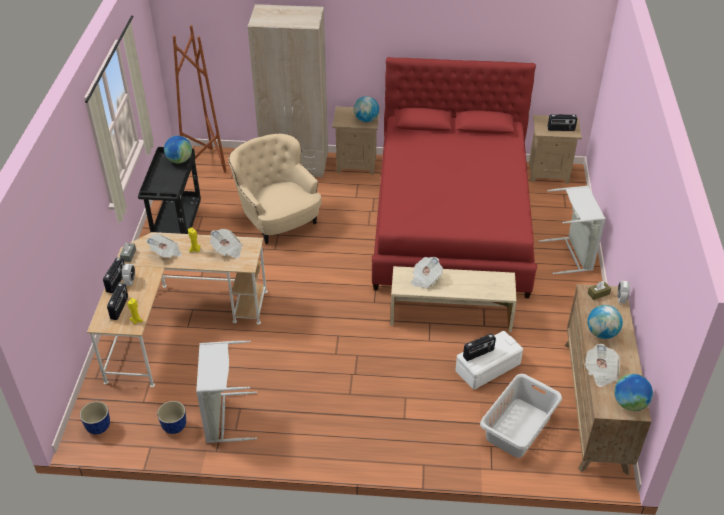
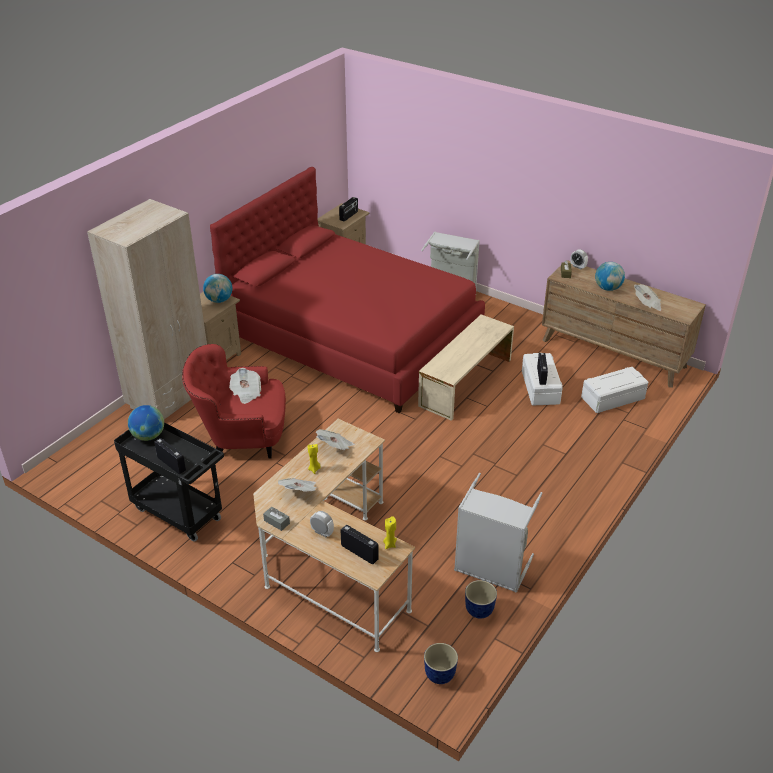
camera: 60 degrees left, 5 degrees down
(116, 282) = (314, 543): radio -> radio (172, 464)
(207, 163) = (92, 457): brown clothes rack -> none
(278, 219) = (241, 437): beige armchair -> red armchair
(425, 279) = (450, 360): newspaper -> newspaper (246, 393)
(517, 428) = (613, 399): grey laundry basket -> white storage box
(629, 404) = (684, 305): globe -> none

